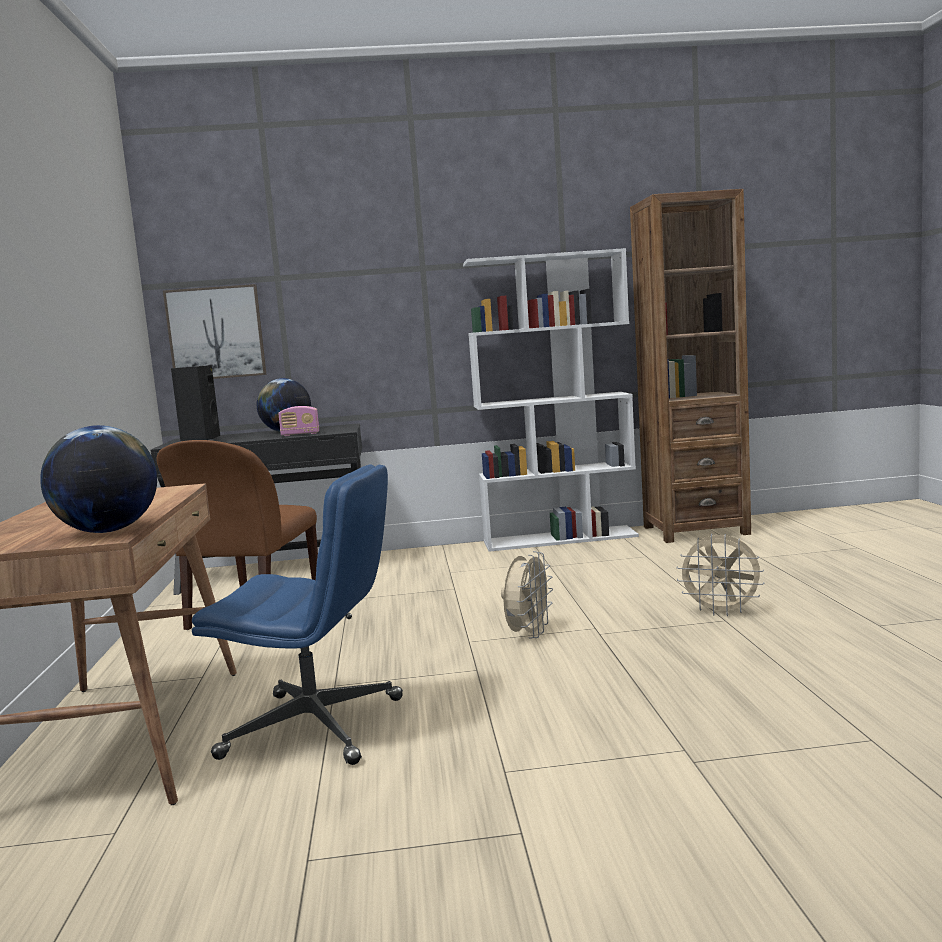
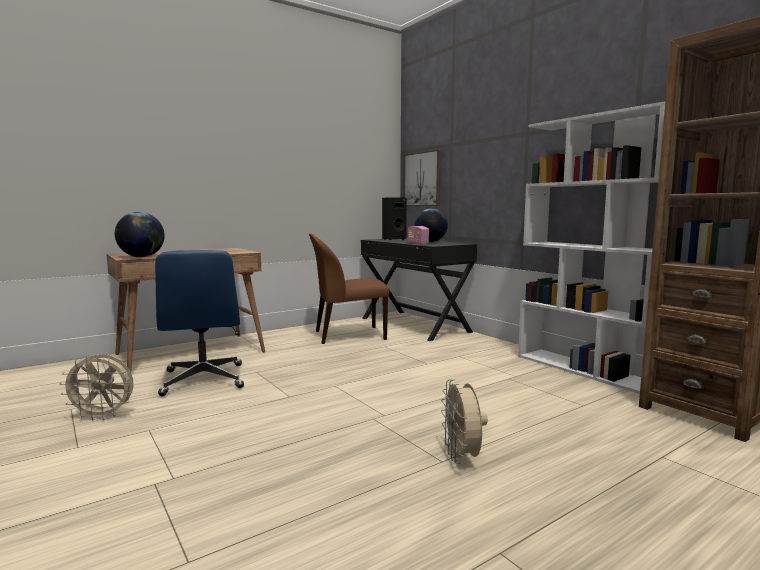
camera: 60 degrees right, 0 degrees up
(528, 634) = (357, 398): beige fan -> beige fan (103, 416)

